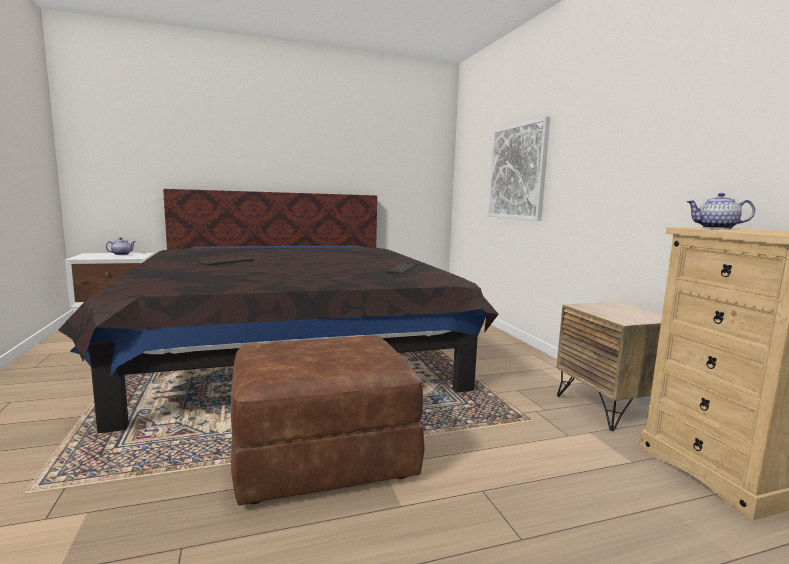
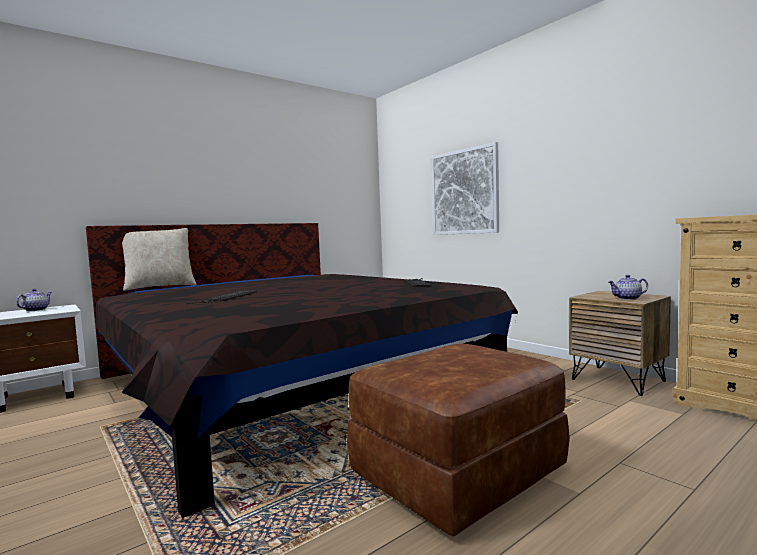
camera: 20 degrees left, 5 degrees down
(219, 245) = (160, 287): none -> beige pillow
(716, 228) = (707, 216): teapot -> teapot (628, 298)

